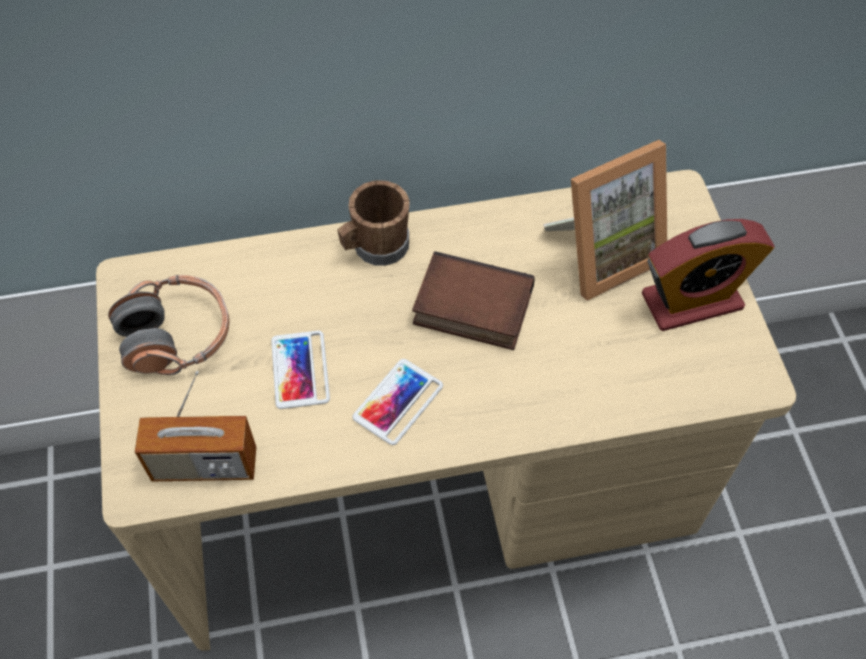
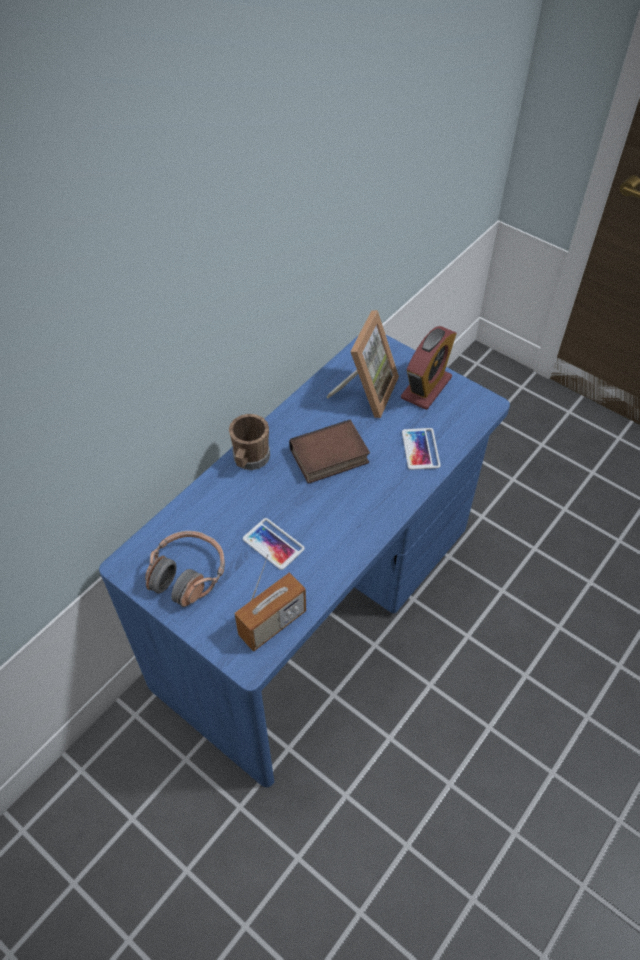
camera: 40 degrees left, 5 degrees down
(398, 402) = (338, 524): phone -> phone (420, 449)
(432, 492) = (318, 607): beige desk -> blue desk

